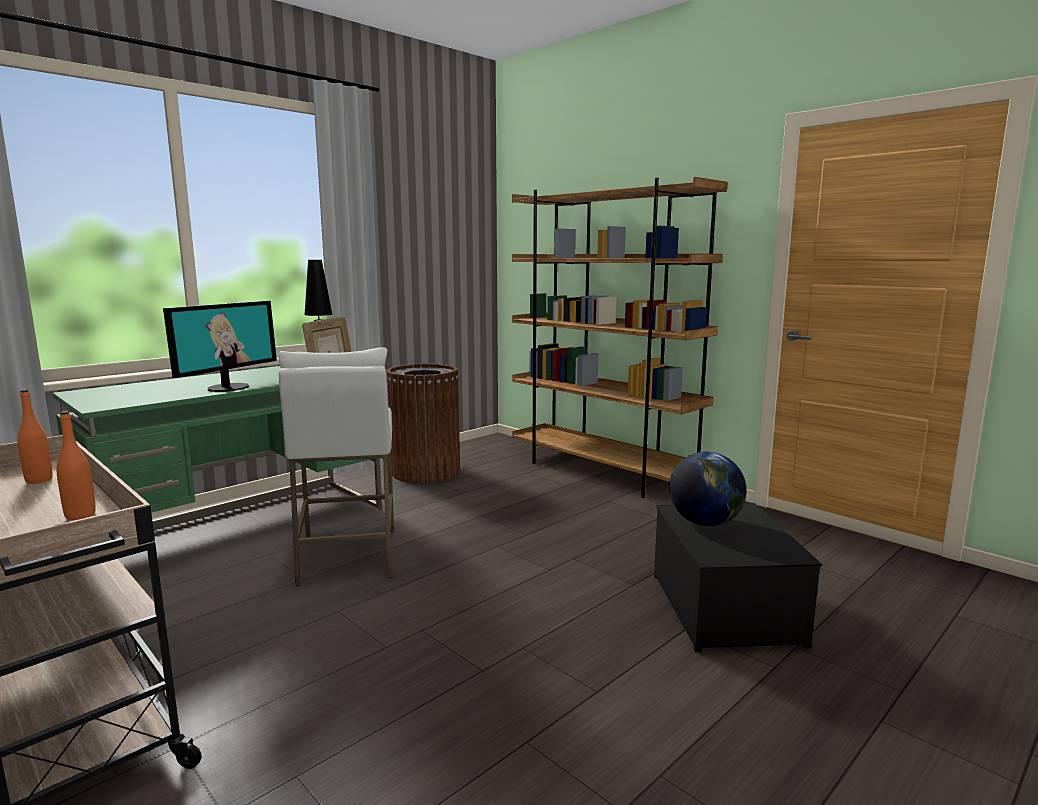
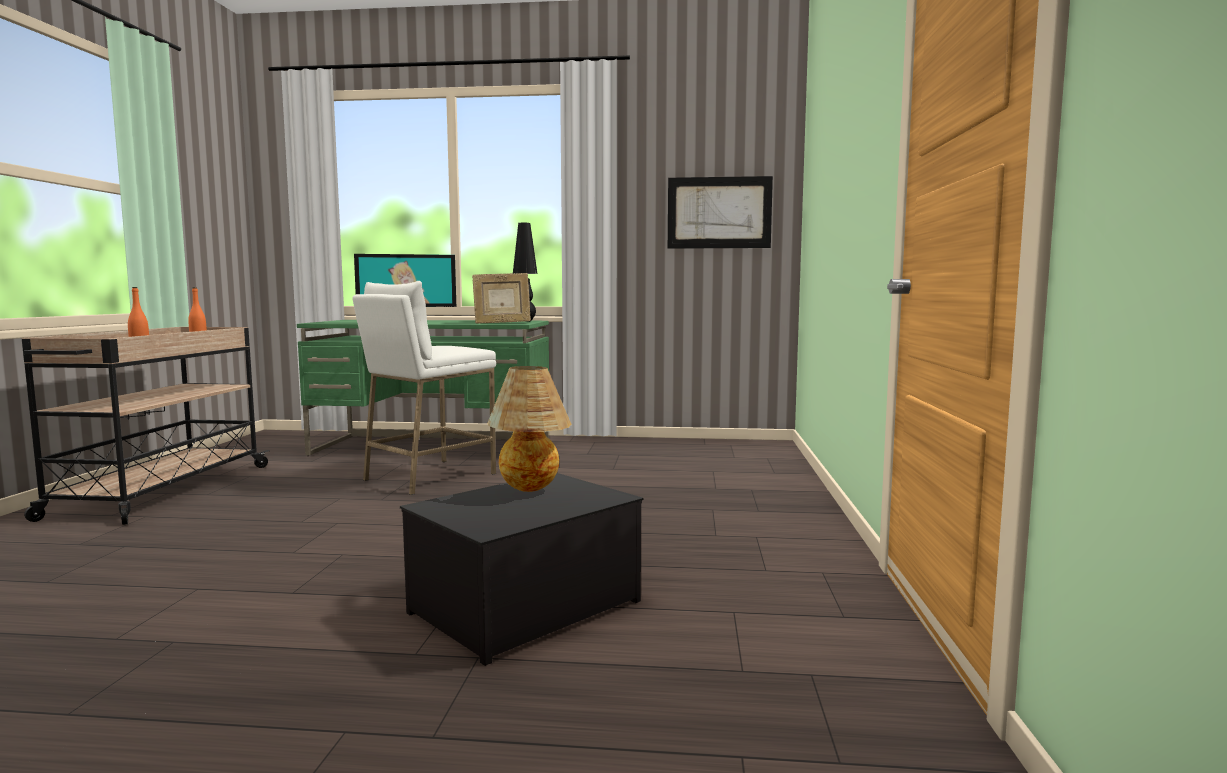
camera: 50 degrees right, 5 degrees down
(426, 472) = (632, 450): brown trash can -> none
(444, 246) = (719, 212): none -> picture
(602, 473) = (787, 490): brown bookcase -> none
(705, 523) = (530, 491): globe -> table lamp

